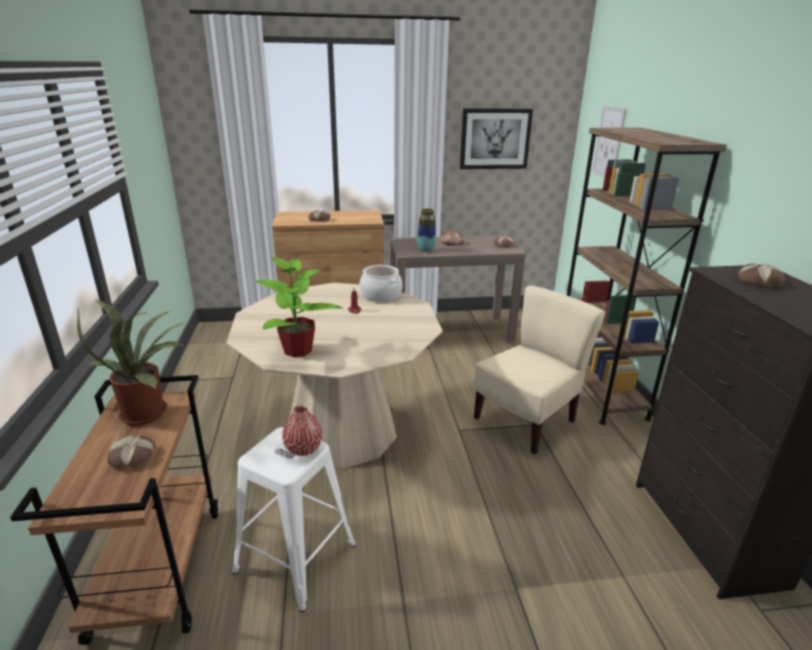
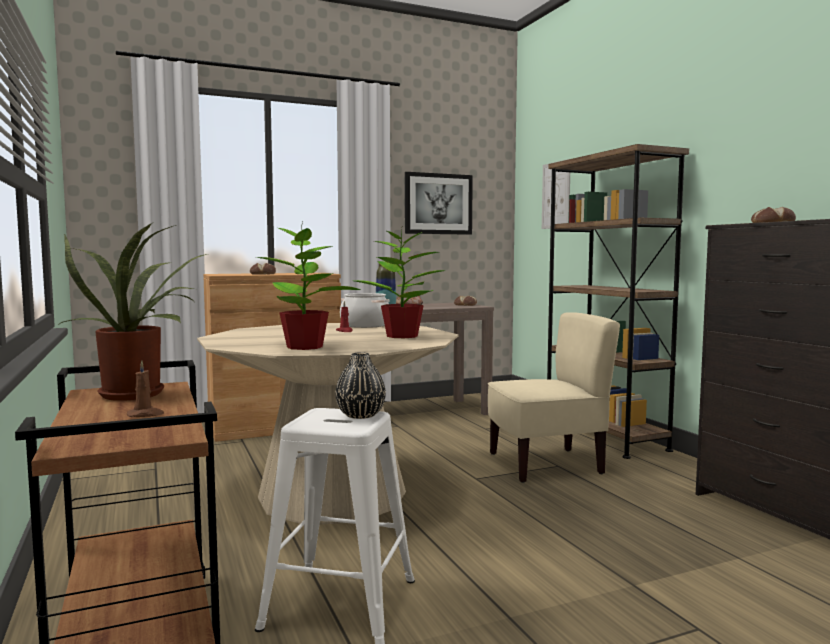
camera: 15 degrees left, 20 degrees down
(132, 457) = (145, 415): bread -> brown candle
(303, 449) = (360, 415): red vase -> black vase
(392, 331) = (403, 336): none -> potted plant
(526, 421) = (546, 464): beige chair -> beige chair turned 45 degrees clockwise

